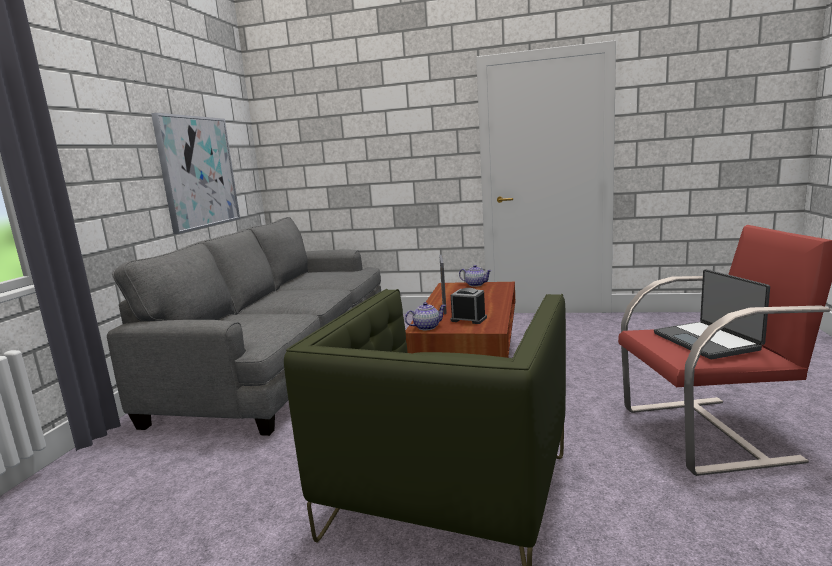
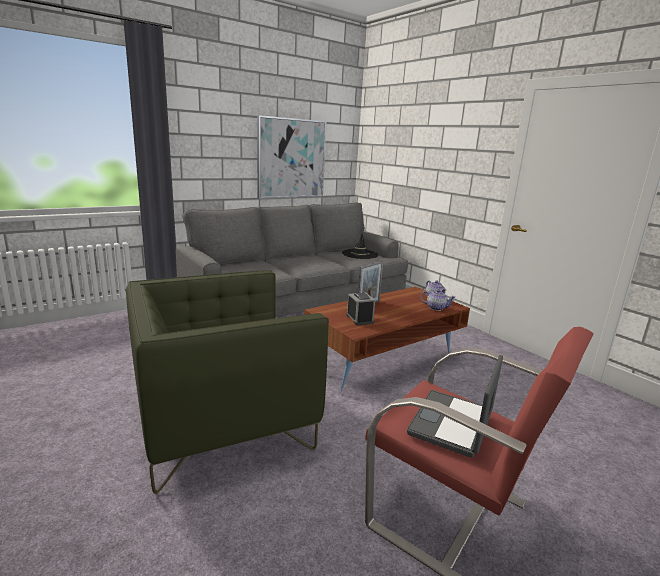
camera: 40 degrees right, 5 degrees up
(329, 275) = (360, 254): none -> black hat
(426, 327) = (323, 312): teapot -> teapot (436, 308)

